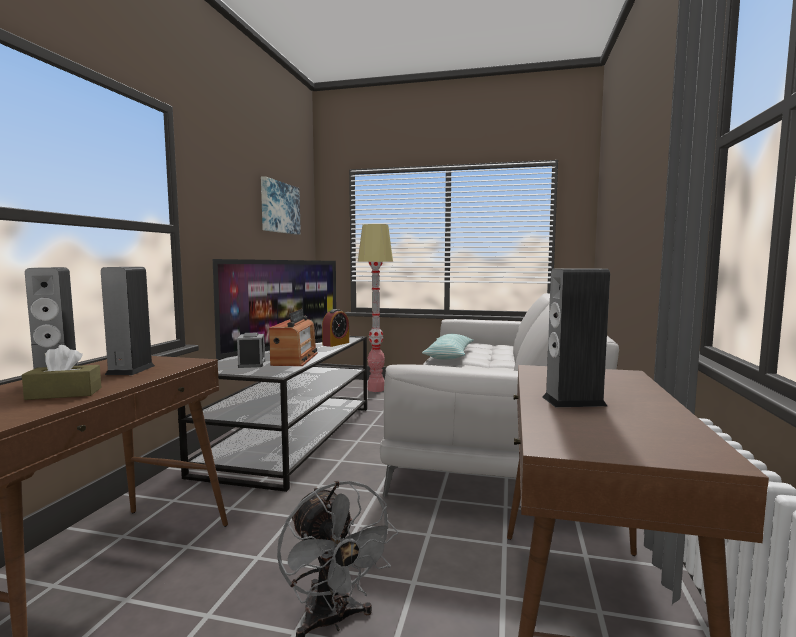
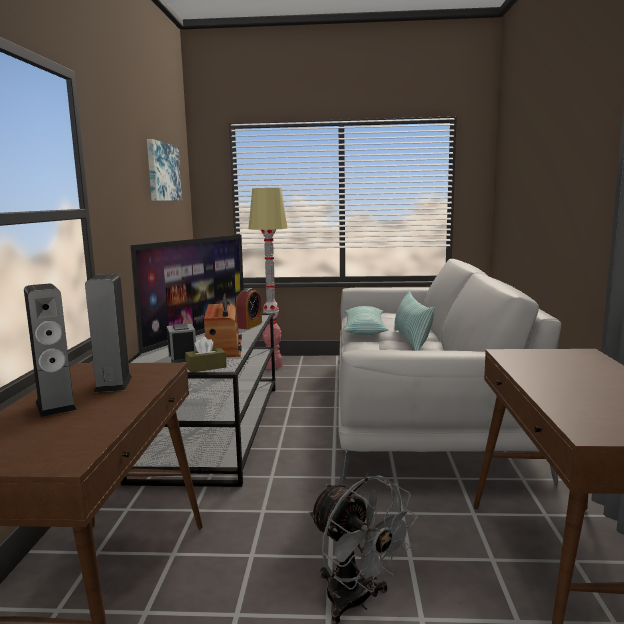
camera: 10 degrees left, 5 degrees up
(64, 393) = (85, 419): brown tissue box -> brown tissue box (206, 367)
(487, 366) = (411, 340): none -> pillow
(573, 401) = (569, 388): speaker -> none

